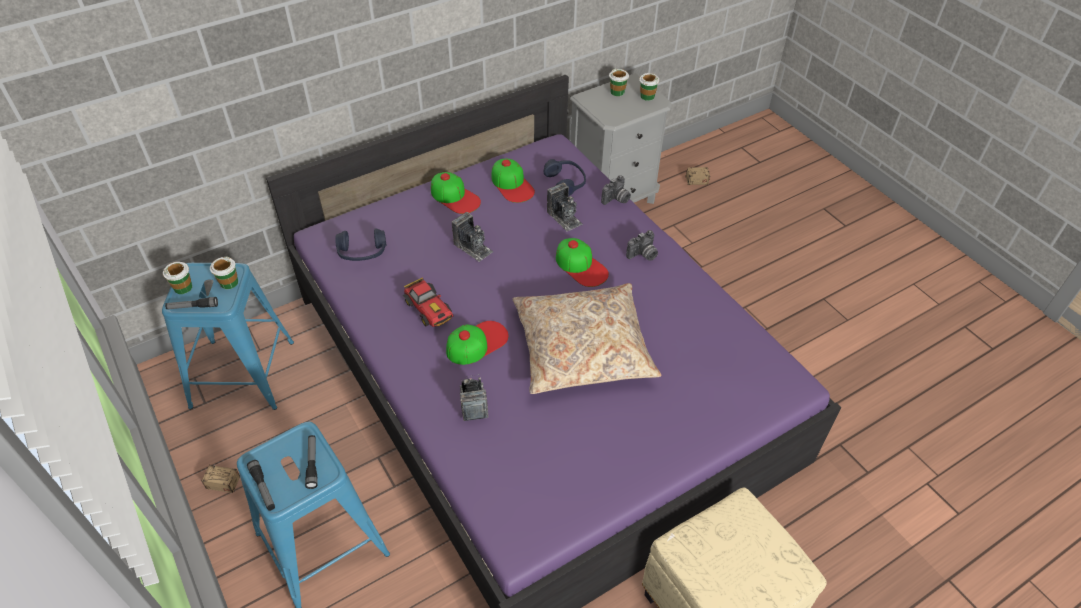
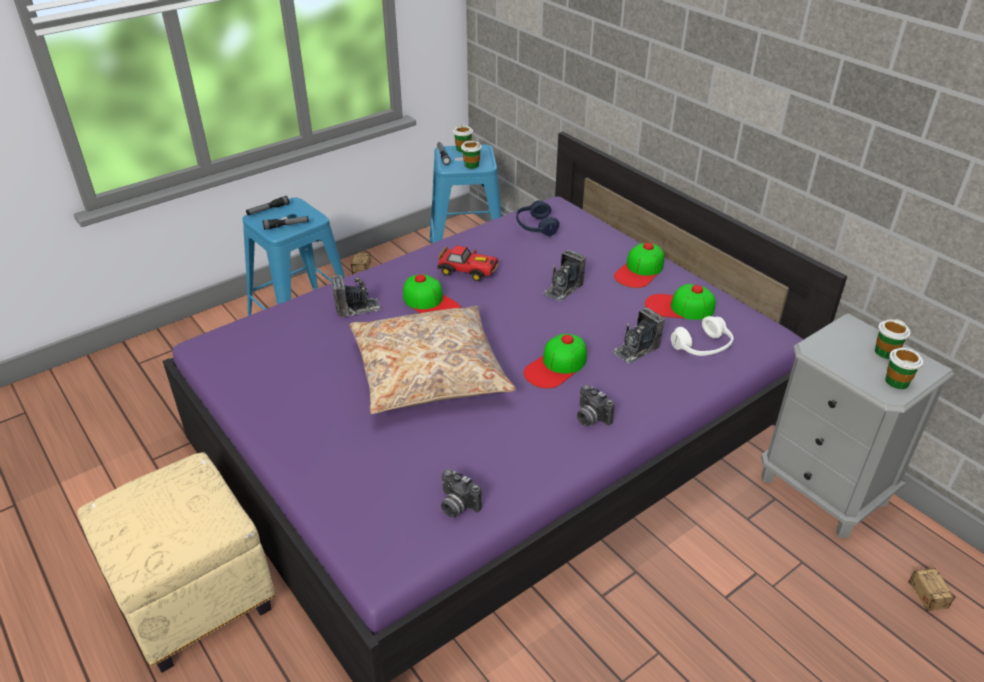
camera: 85 degrees right, 10 degrees down
(429, 310) = (468, 271): toy car -> toy car turned 120 degrees counterclockwise
(512, 184) = (679, 307): cap -> cap turned 45 degrees clockwise
(565, 182) = (702, 347): blue headphones -> white headphones
(616, 200) = (689, 392): camera -> camera (456, 505)

